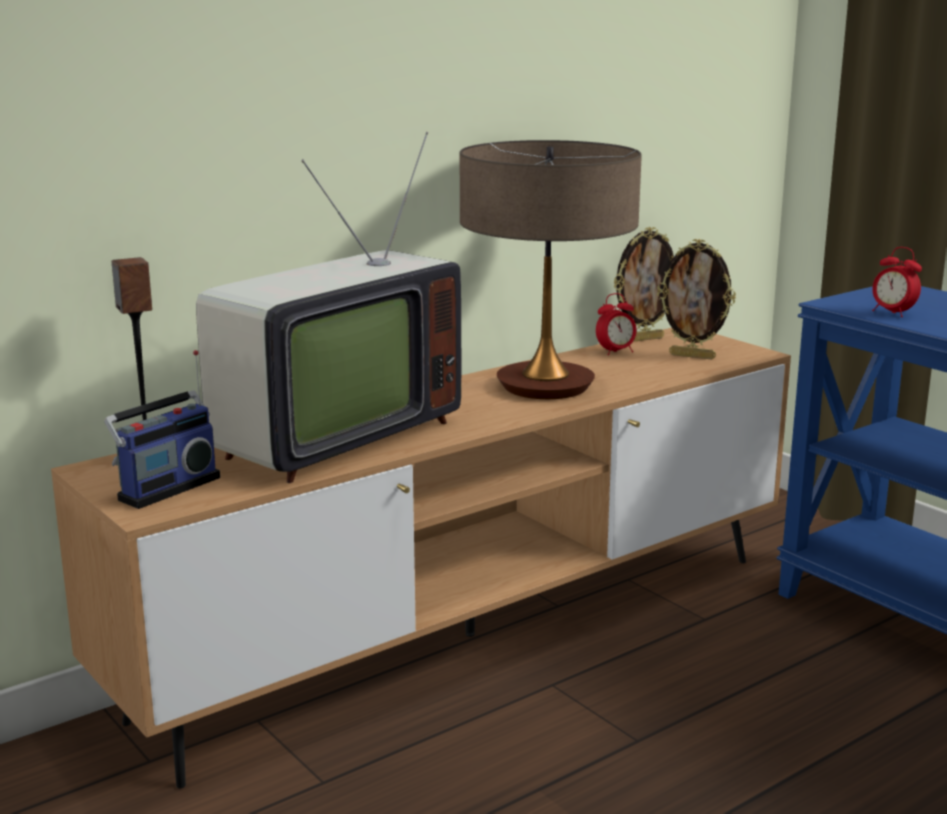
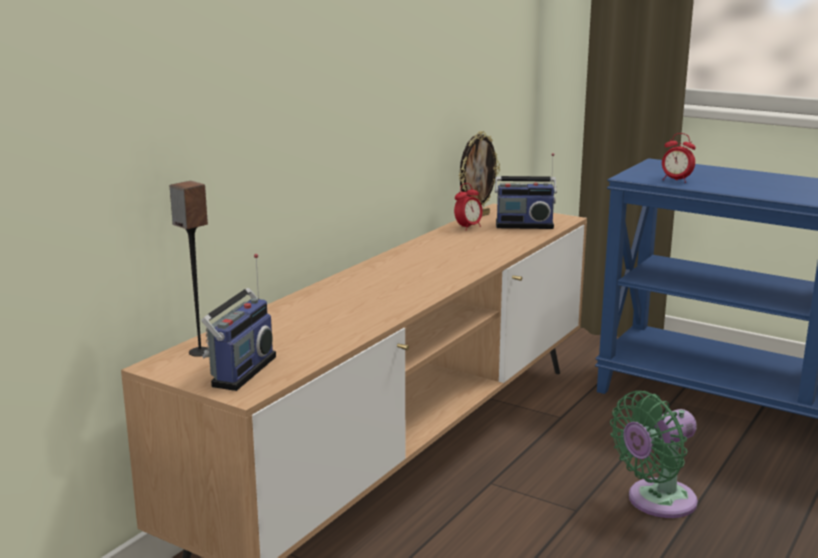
camera: 20 degrees left, 0 degrees up
(327, 438) = (326, 316): television -> none
(545, 386) = (445, 257): table lamp -> none
(692, 356) = (524, 225): picture frame -> radio
(754, 751) = (656, 502): none -> green fan

